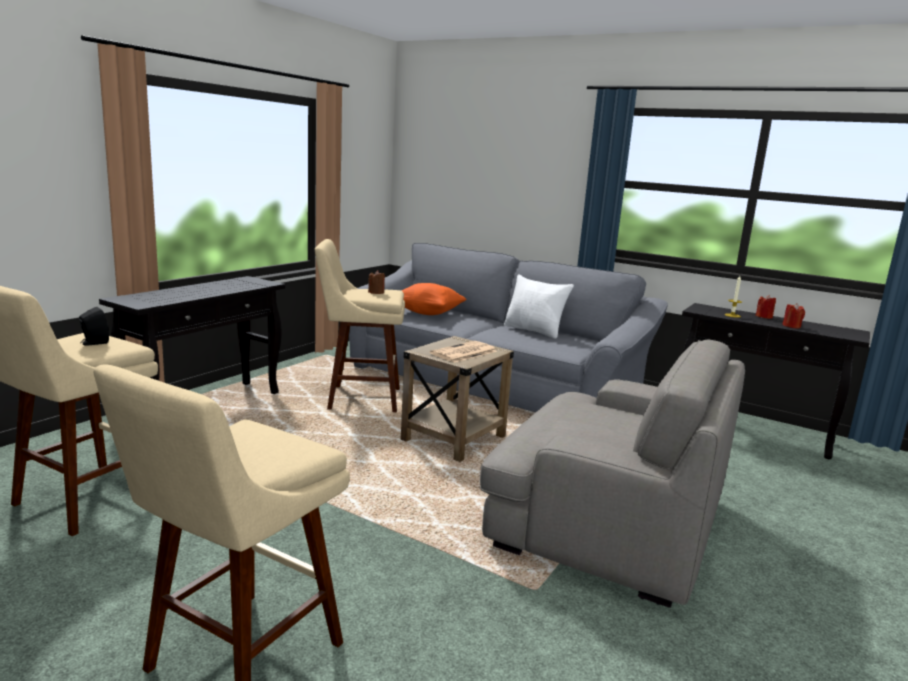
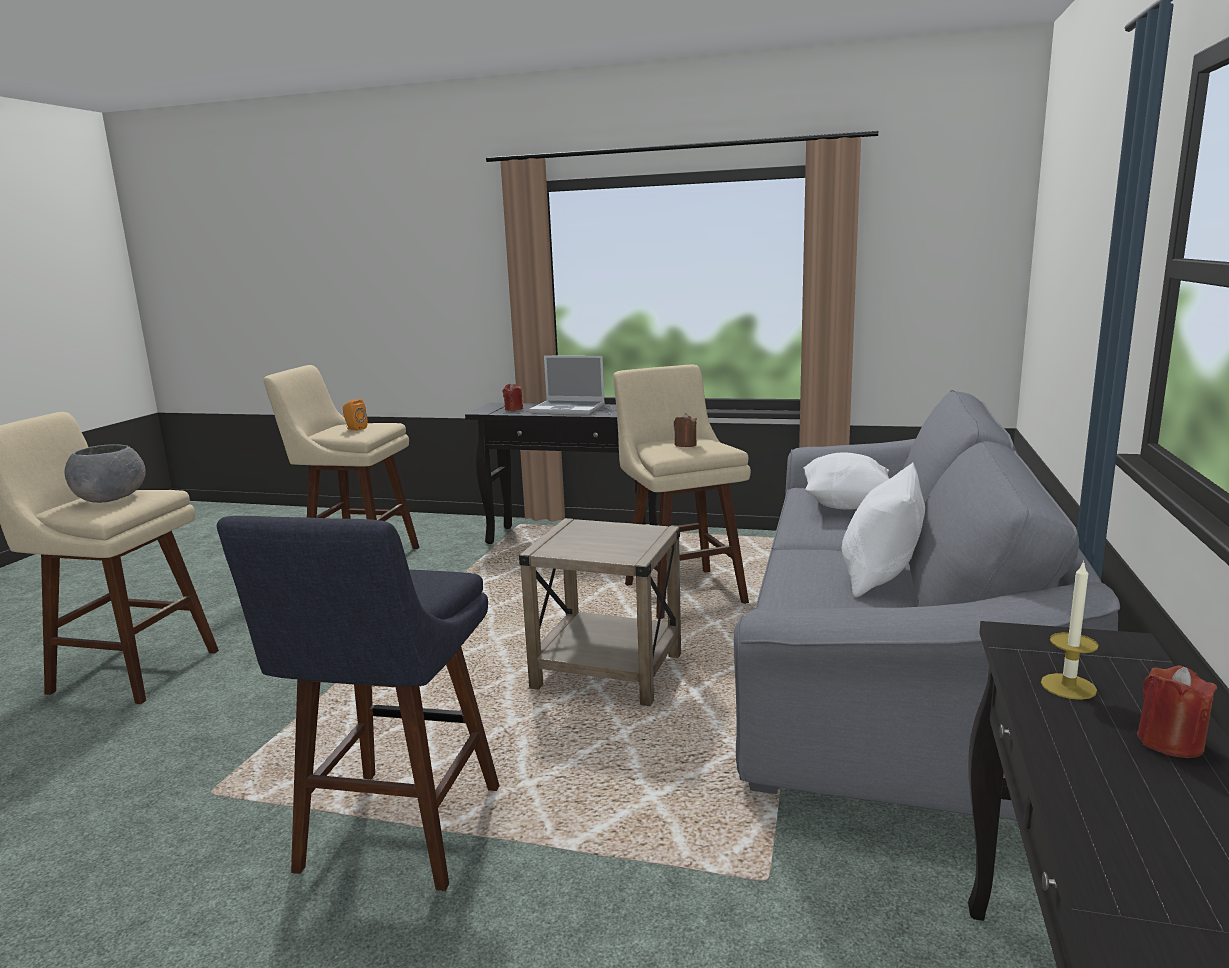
camera: 75 degrees right, 0 degrees up
(94, 343) = (355, 429): black speaker -> orange speaker
(202, 290) = (569, 409): none -> laptop
(247, 444) = (111, 497): none -> grey bowl
(428, 313) = (848, 505): orange pillow -> white pillow
(463, 353) = (591, 542): newspaper -> none
(606, 521) = (396, 837): grey armchair -> blue stool
(791, 326) = (1100, 792): red candle -> red candle (513, 409)

